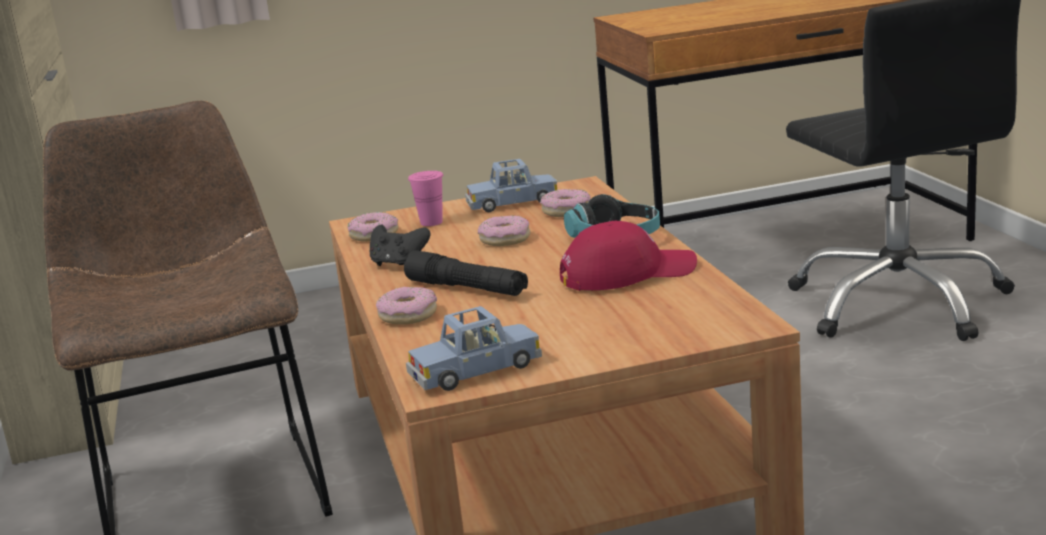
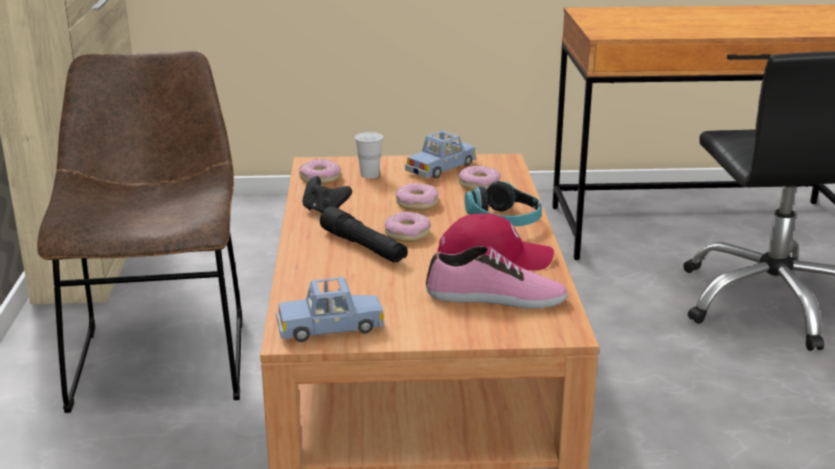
camera: 10 degrees right, 5 degrees up
(408, 315) = (307, 263): donut -> donut (407, 234)
(431, 222) = (369, 175): pink cup -> white cup
(512, 203) = (442, 168): blue toy car -> blue toy car turned 45 degrees counterclockwise
(653, 309) = (495, 298): none -> shoe

